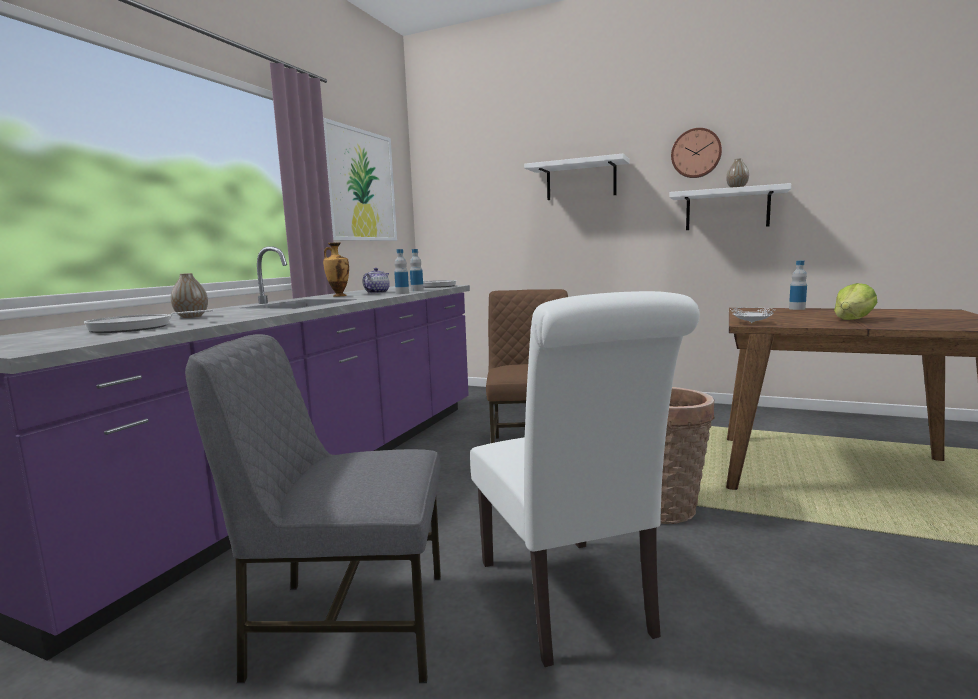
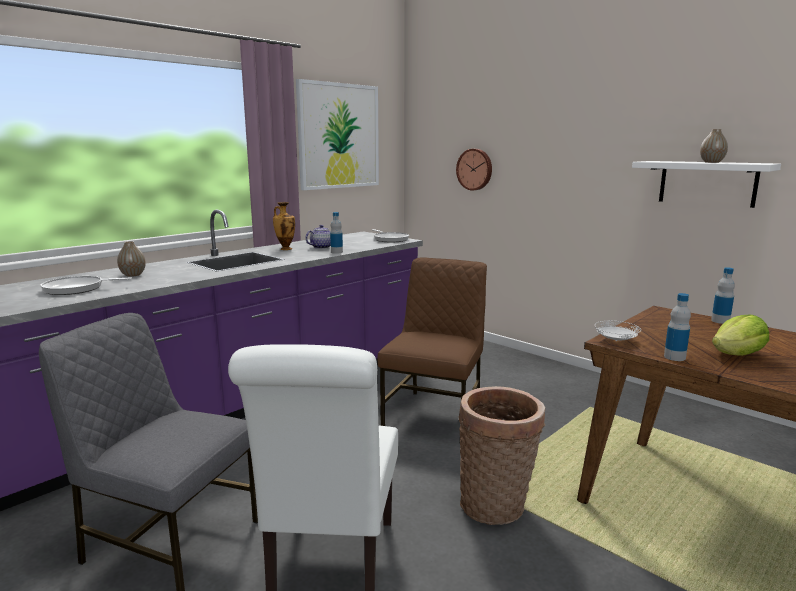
camera: 20 degrees right, 5 degrees up
(417, 290) = (358, 247): bottle -> bottle (674, 357)
(581, 180) = (555, 136): white shelf -> none
(696, 153) = (678, 116): wall clock -> wall clock (475, 169)

